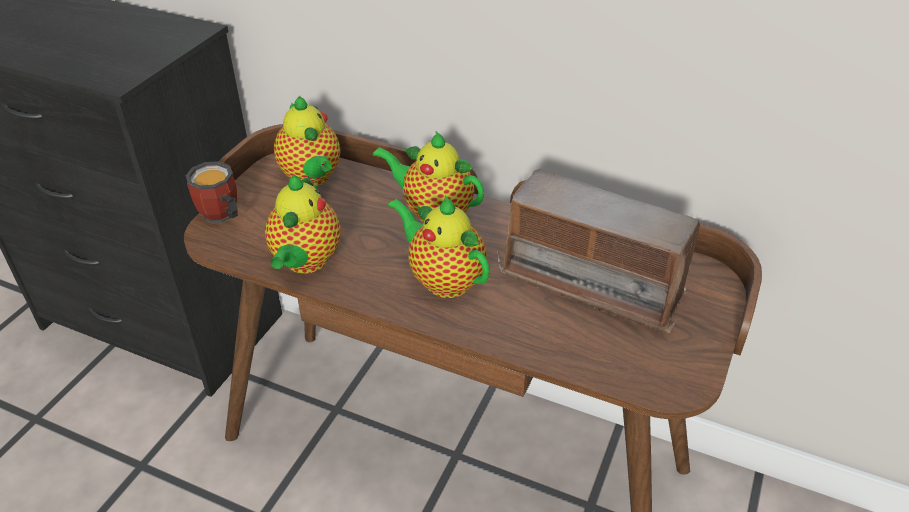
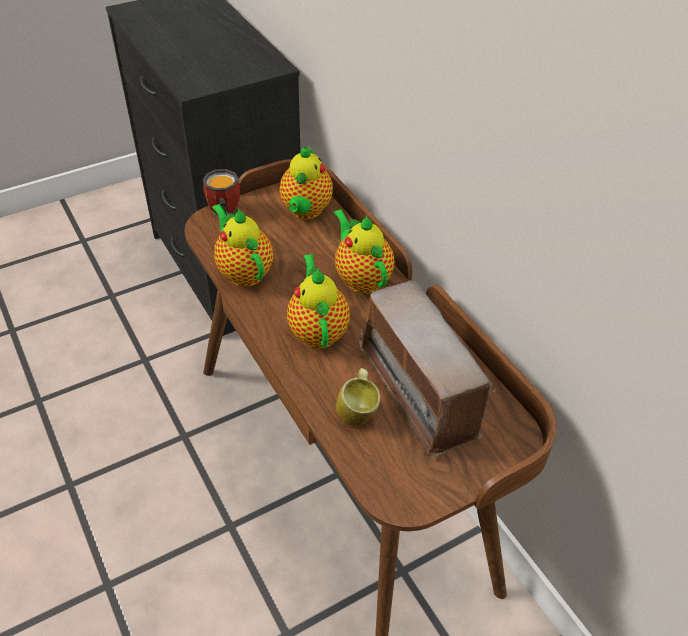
camera: 35 degrees right, 5 degrees up
(305, 262) = (243, 271): teapot -> teapot turned 105 degrees clockwise
(560, 330) = (358, 411): none -> mug

